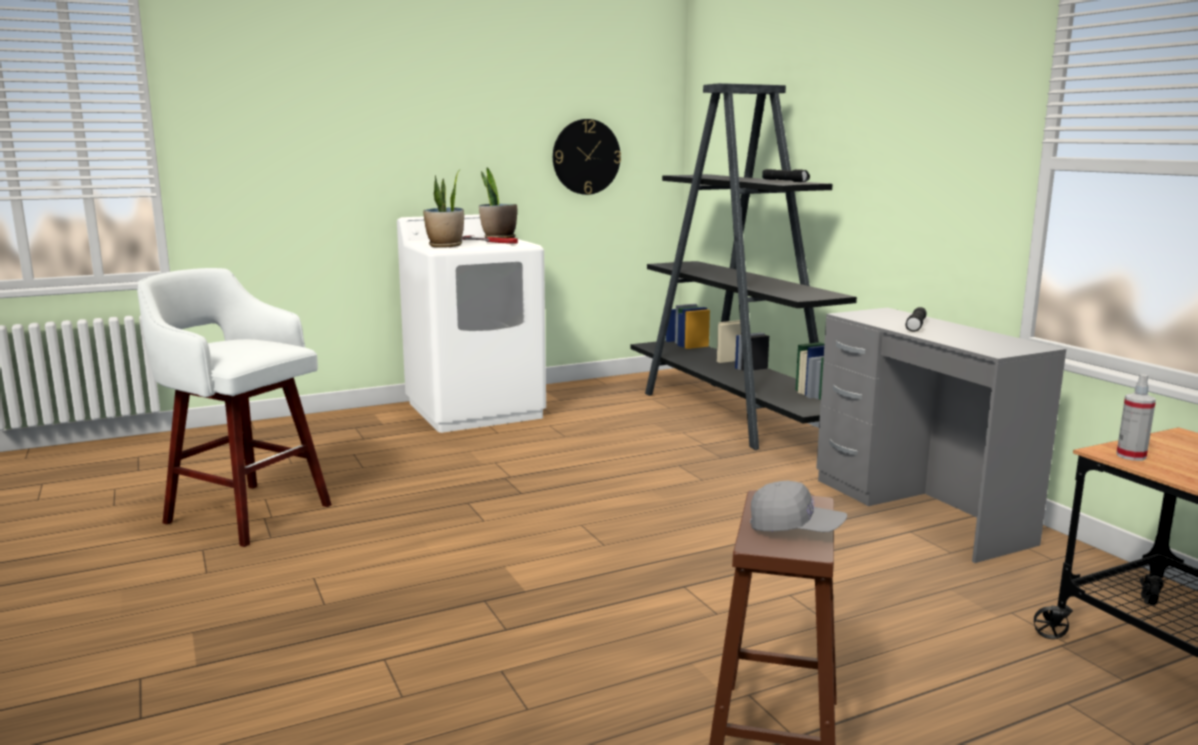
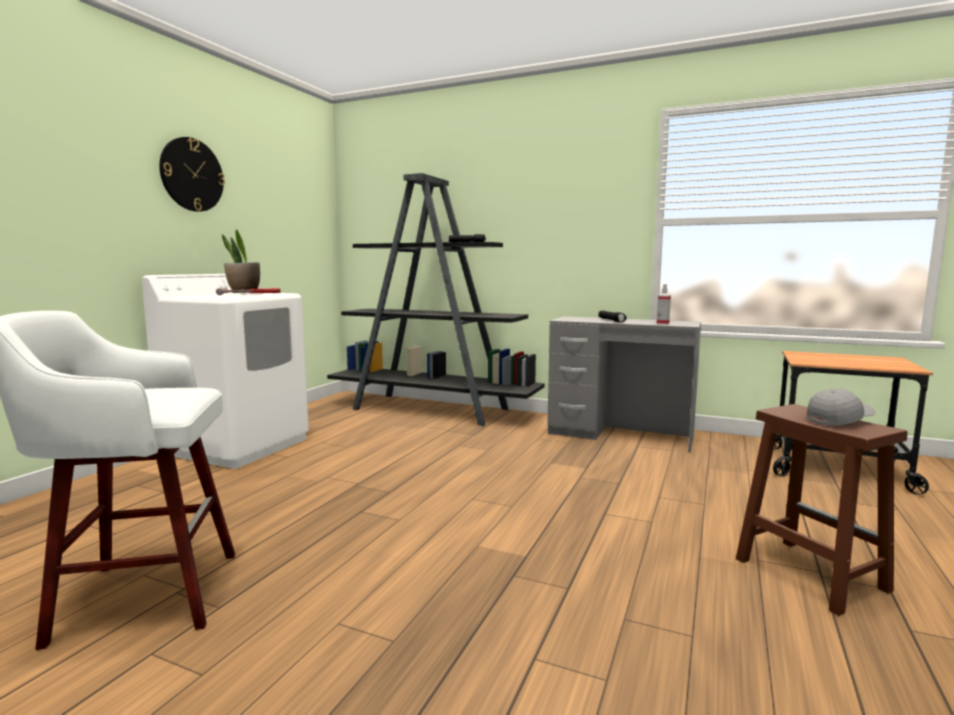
camera: 40 degrees left, 5 degrees down
(445, 246) = (220, 296): potted plant -> none
(586, 157) = (281, 230): wall clock -> wall clock (192, 175)
(1131, 456) = (813, 362): spray bottle -> spray bottle (662, 324)

